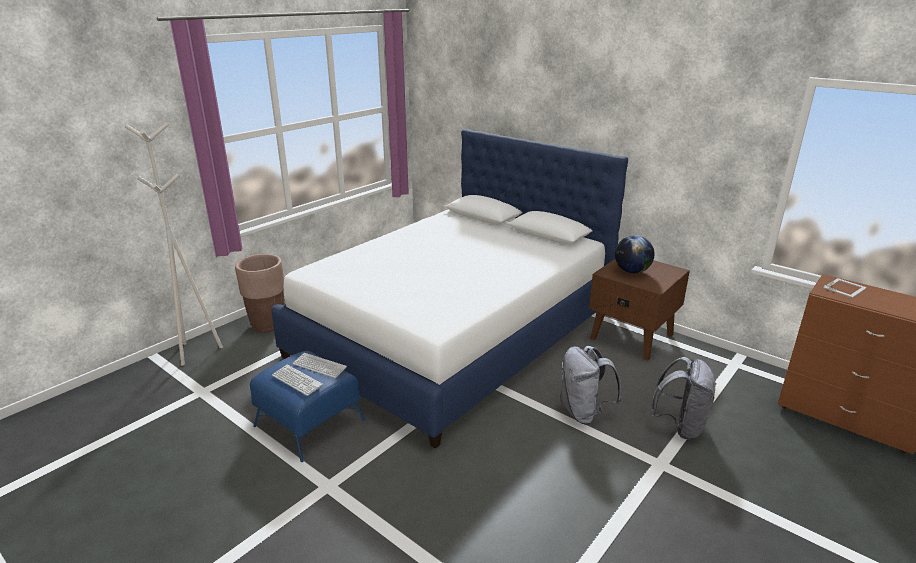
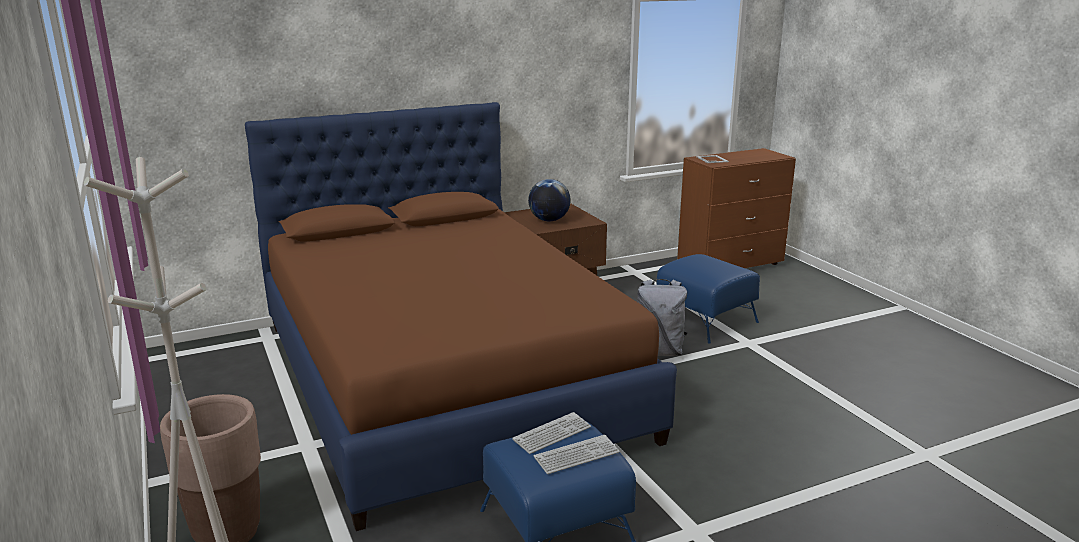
camera: 65 degrees left, 5 degrees down
(455, 333) = (444, 378): white bed -> brown bed
(679, 426) = (704, 319): grey backpack -> blue ottoman

